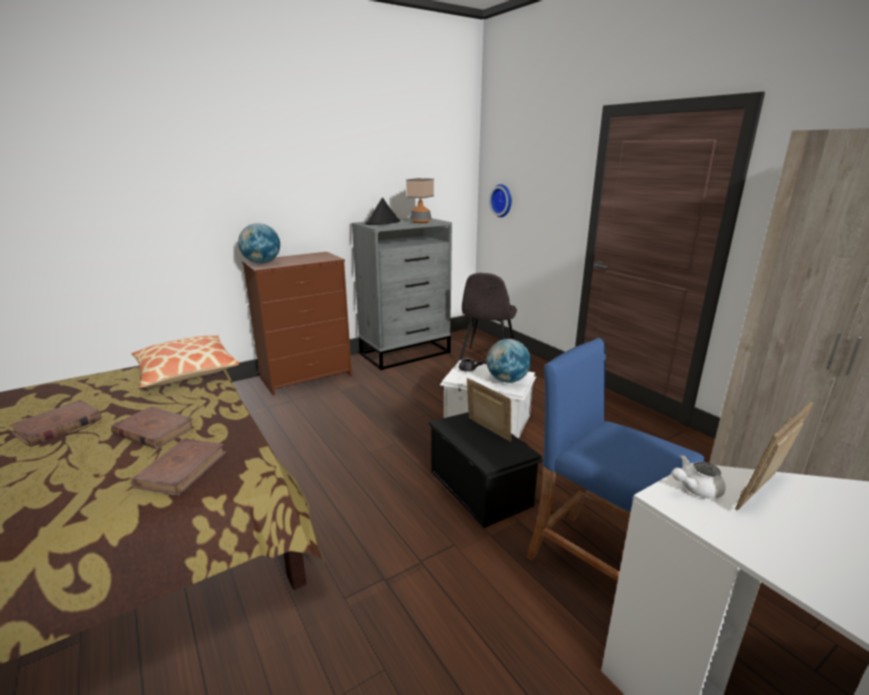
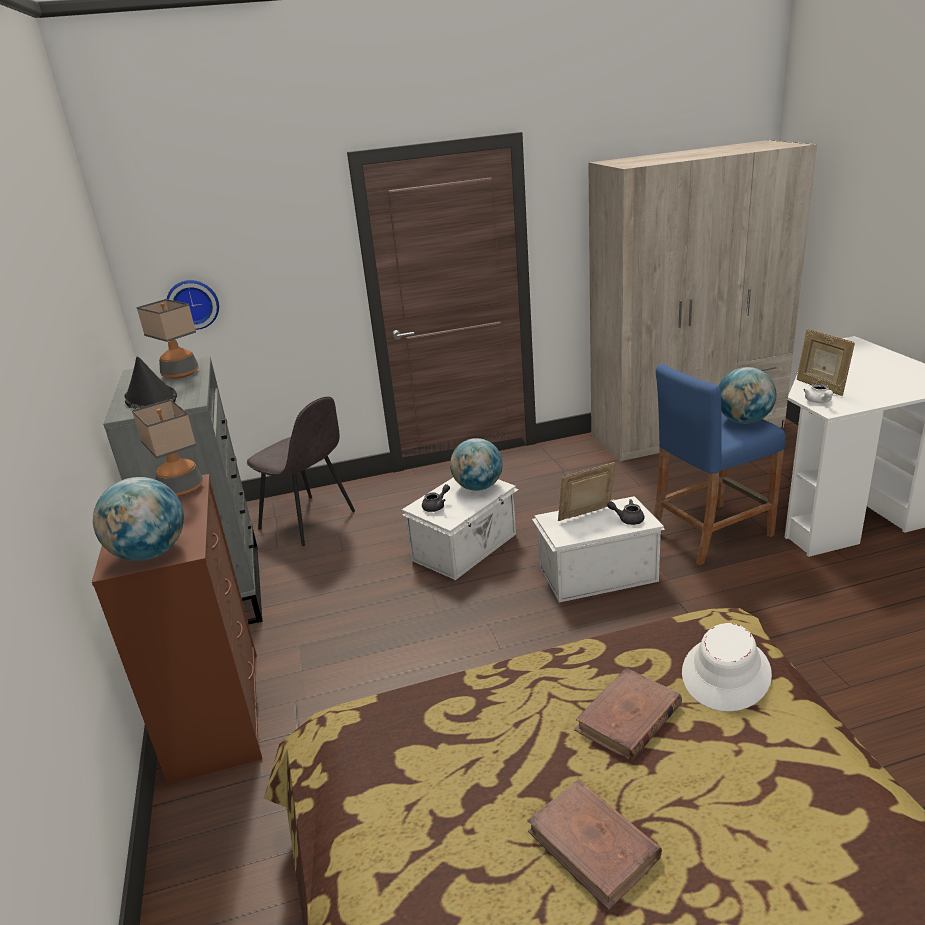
camera: 70 degrees left, 5 degrees up
(182, 469) = (726, 674): brown book -> white hat
(186, 371) = (411, 722): pillow -> none
(326, 258) = (181, 489): none -> table lamp
(481, 487) = (596, 573): black storage box -> white storage box
(489, 452) = (627, 519): none -> grey teapot
(648, 459) = (743, 421): none -> globe

